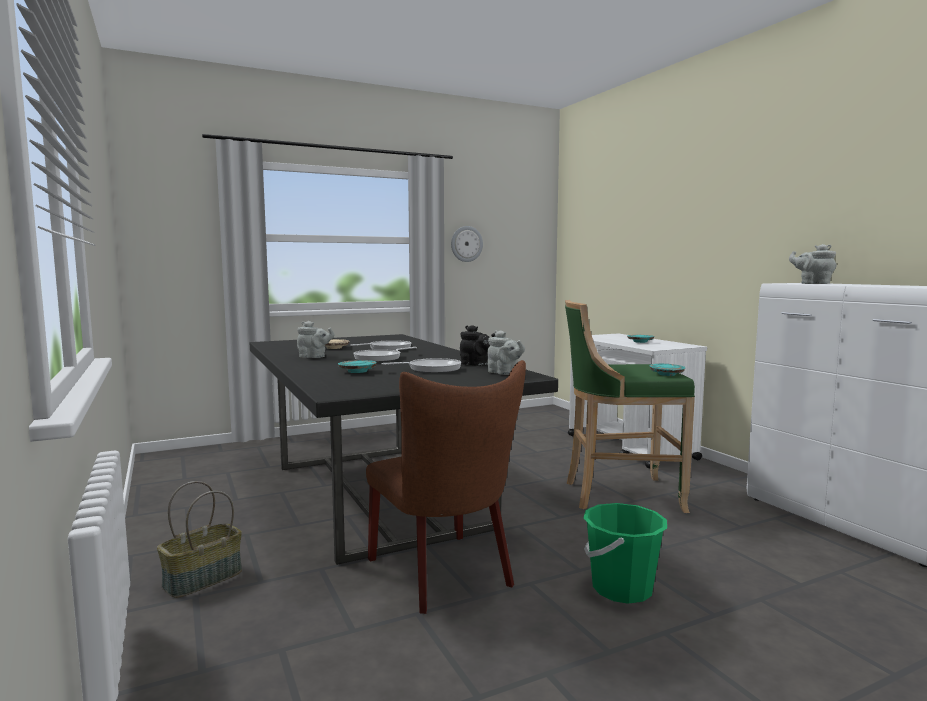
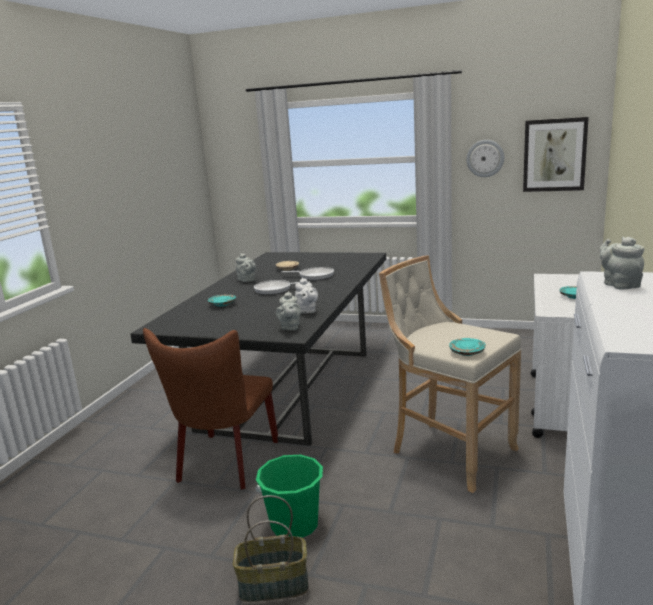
camera: 45 degrees right, 10 degrees up
(203, 580) = (133, 416): basket -> basket (273, 586)
(431, 369) = (264, 311): frying pan -> none
(476, 364) = (306, 311): black teapot -> white teapot
(520, 244) = (554, 155): none -> picture
(618, 495) = (449, 451): green stool -> beige stool

